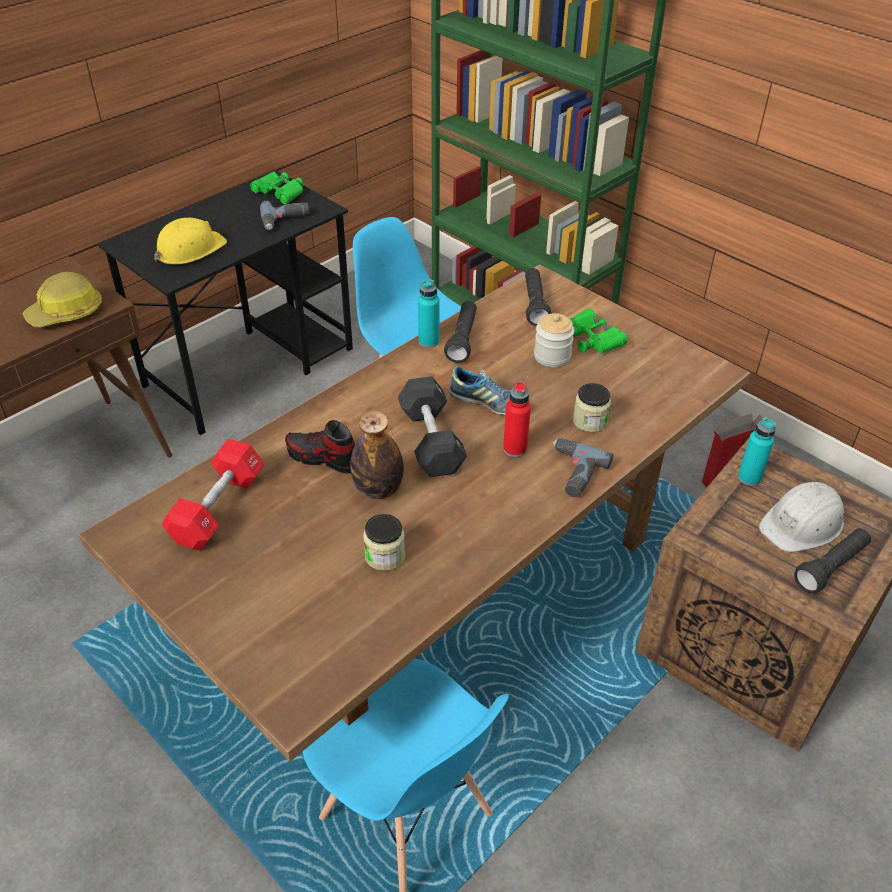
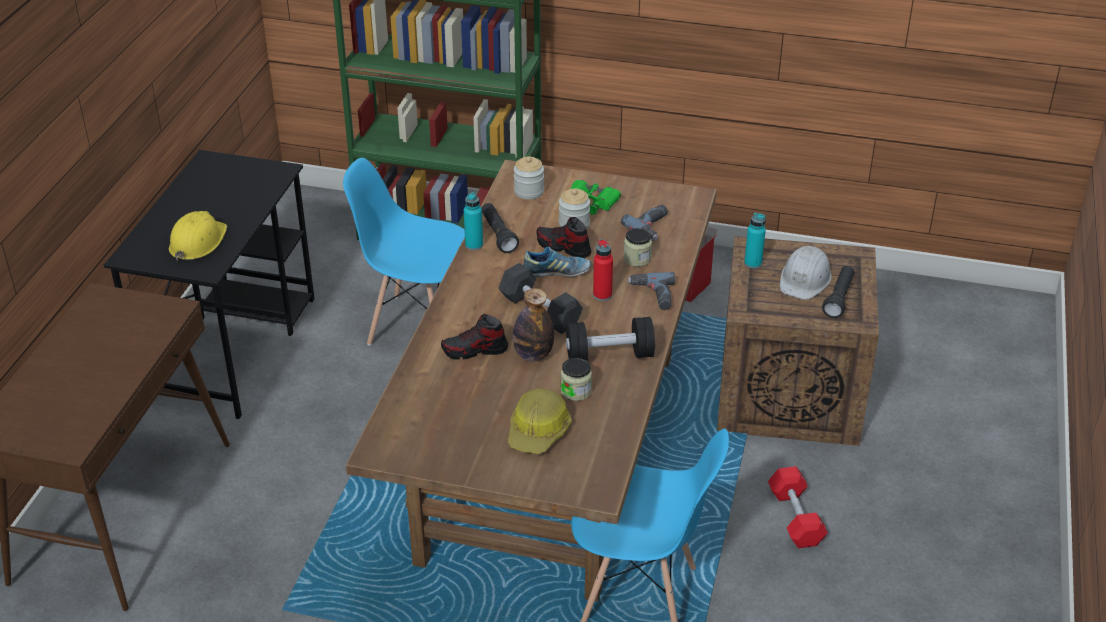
camera: 30 degrees left, 5 degrees down
(66, 313) = (148, 327): hard hat -> hard hat (538, 431)
(218, 508) = (432, 409): red dumbbell -> red dumbbell (795, 518)
(279, 192) = (225, 168): green binoculars -> none
(285, 220) = (257, 190): power drill -> power drill (652, 227)
(460, 527) = (609, 355): none -> black dumbbell
(518, 378) = (563, 247): none -> shoe
(534, 305) = (529, 191): black flashlight -> jar

